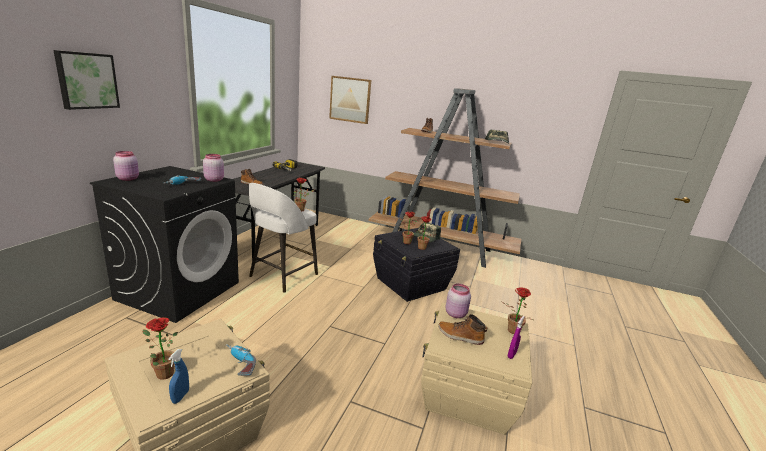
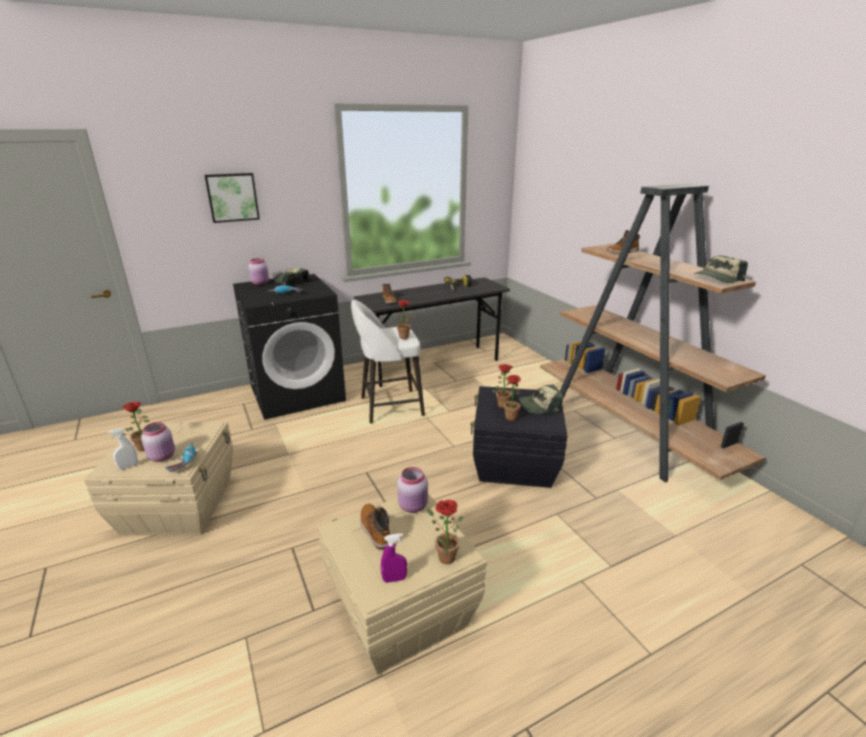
camera: 45 degrees right, 5 degrees up
(162, 174) = (291, 282): none -> cap
(180, 396) = (128, 466): blue spray bottle -> white spray bottle
(214, 180) = (319, 292): pink jar -> pink jar (163, 456)
(350, 99) = (559, 200): picture -> none

